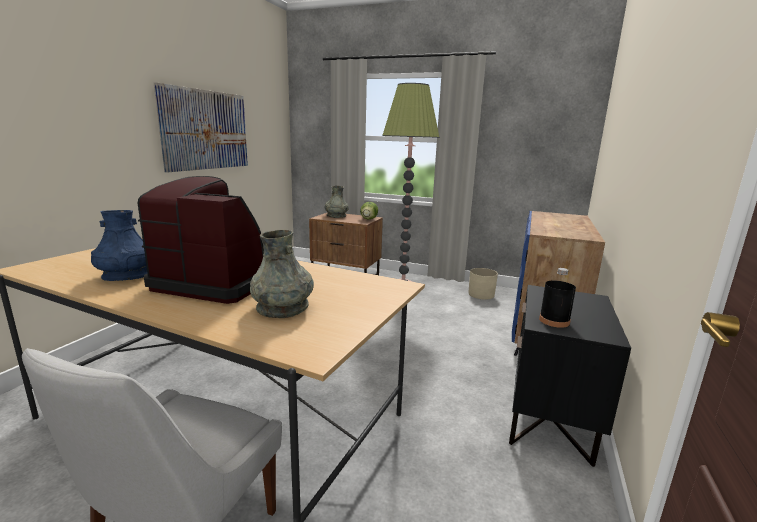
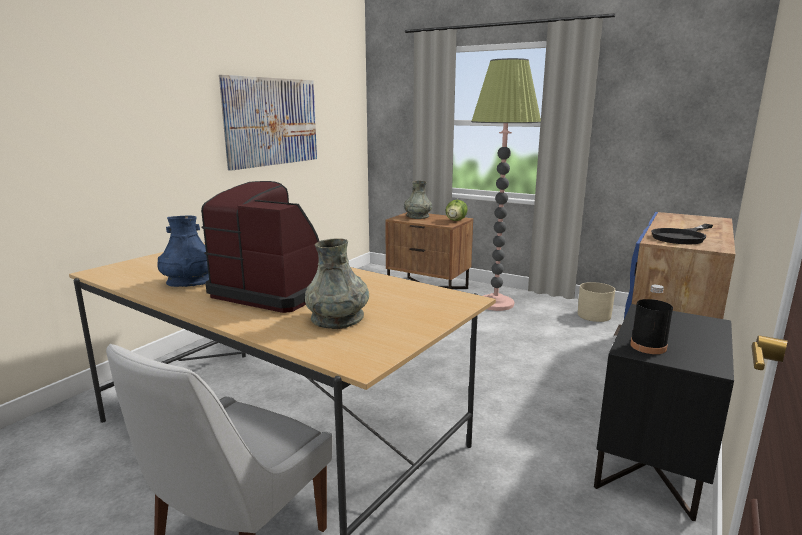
camera: 10 degrees right, 0 degrees up
(559, 229) = (682, 237): none -> black frying pan

